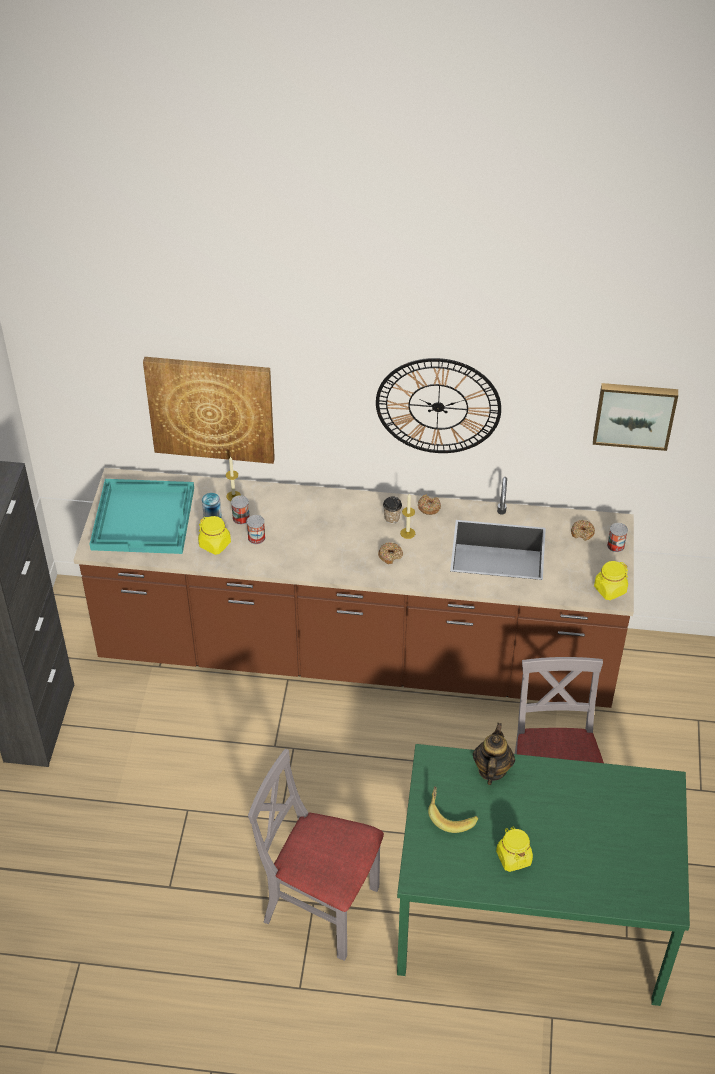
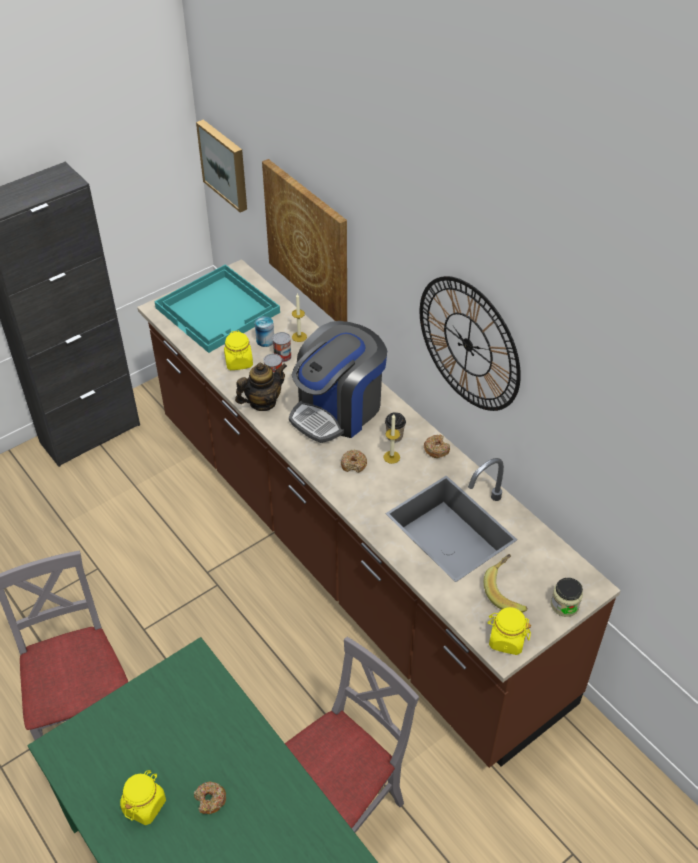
camera: 45 degrees right, 0 degrees up
(331, 527) = (338, 409): none -> coffee machine
(450, 816) = (146, 720): banana -> banana (507, 591)
(491, 769) = (227, 713): teapot -> teapot (262, 402)
(582, 533) = (546, 570): donut -> donut (210, 800)
(615, 545) = (564, 605): can -> jar
(634, 414) = (643, 470): picture -> picture (225, 164)

